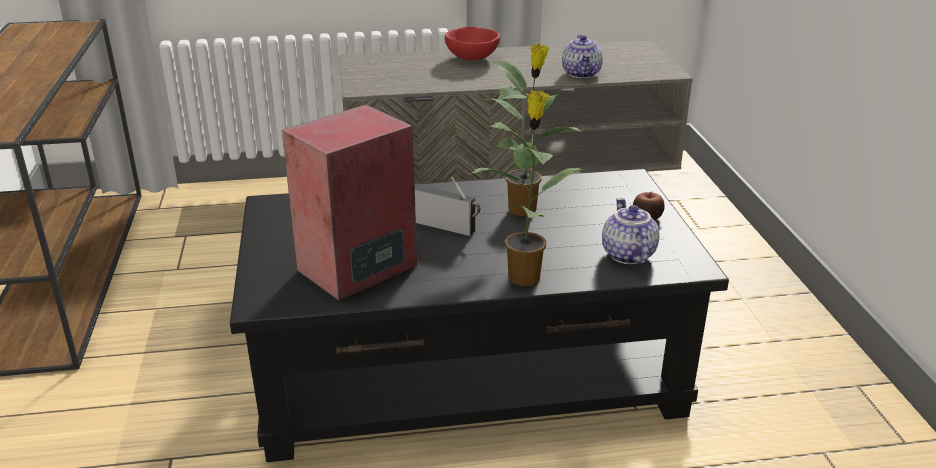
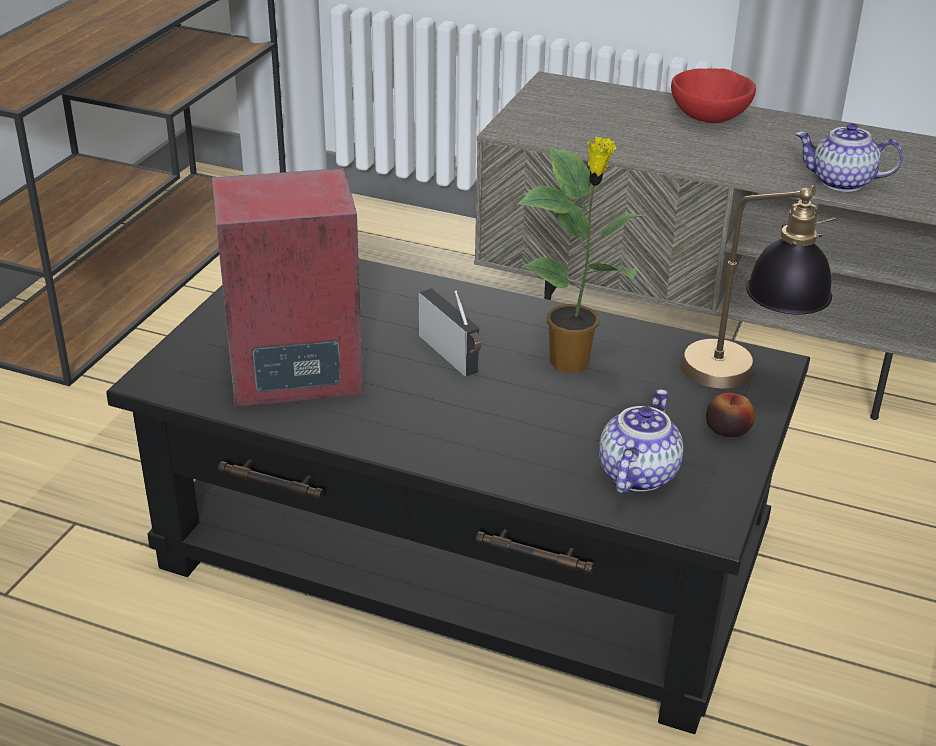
camera: 30 degrees right, 5 degrees up
(525, 276) = (473, 455): potted plant -> none
(582, 74) = (841, 182): teapot -> teapot turned 75 degrees clockwise
(627, 190) = (744, 381): none -> table lamp

